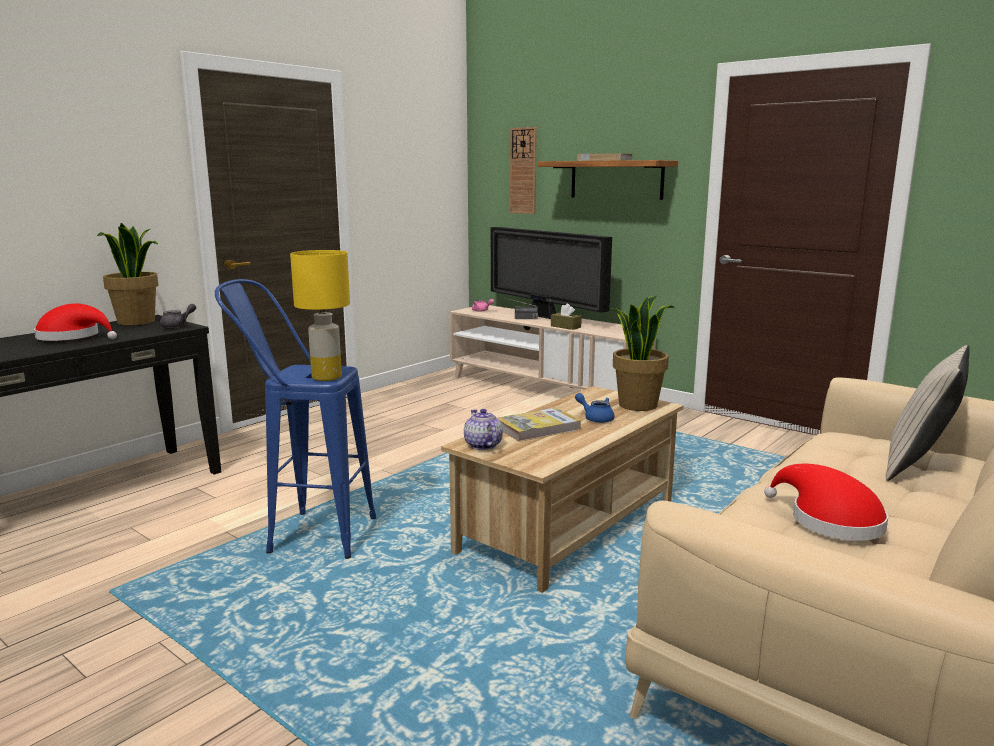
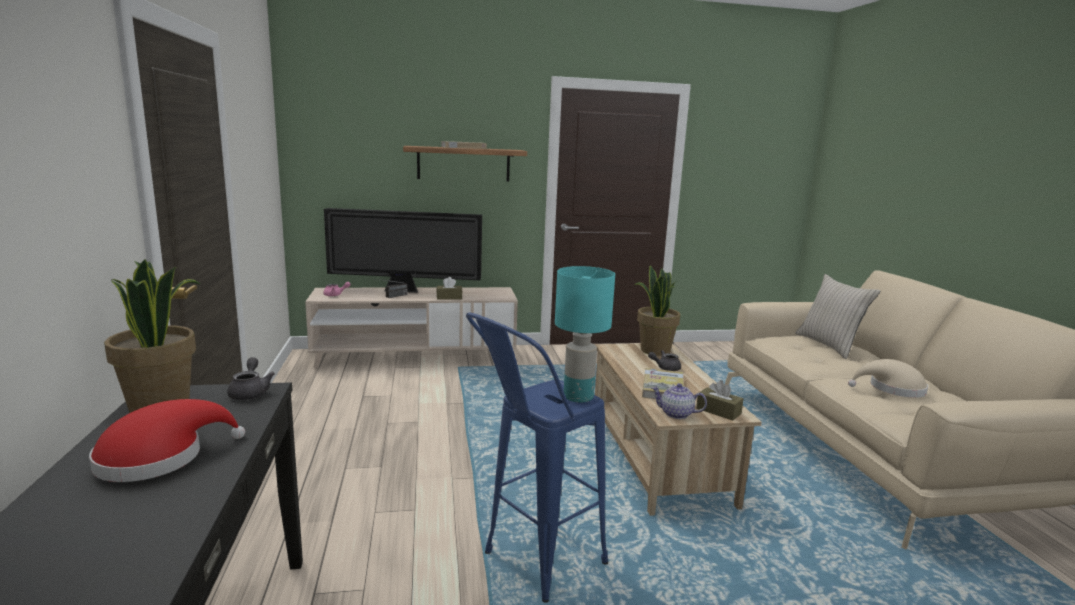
camera: 50 degrees left, 0 degrees up
(326, 377) = (577, 397): yellow table lamp -> turquoise table lamp
(523, 171) = (357, 152): wall clock -> none
(528, 457) = (718, 411): none -> brown tissue box
(596, 418) = (665, 368): blue teapot -> grey teapot
(829, 520) = (892, 389): red hat -> beige hat

